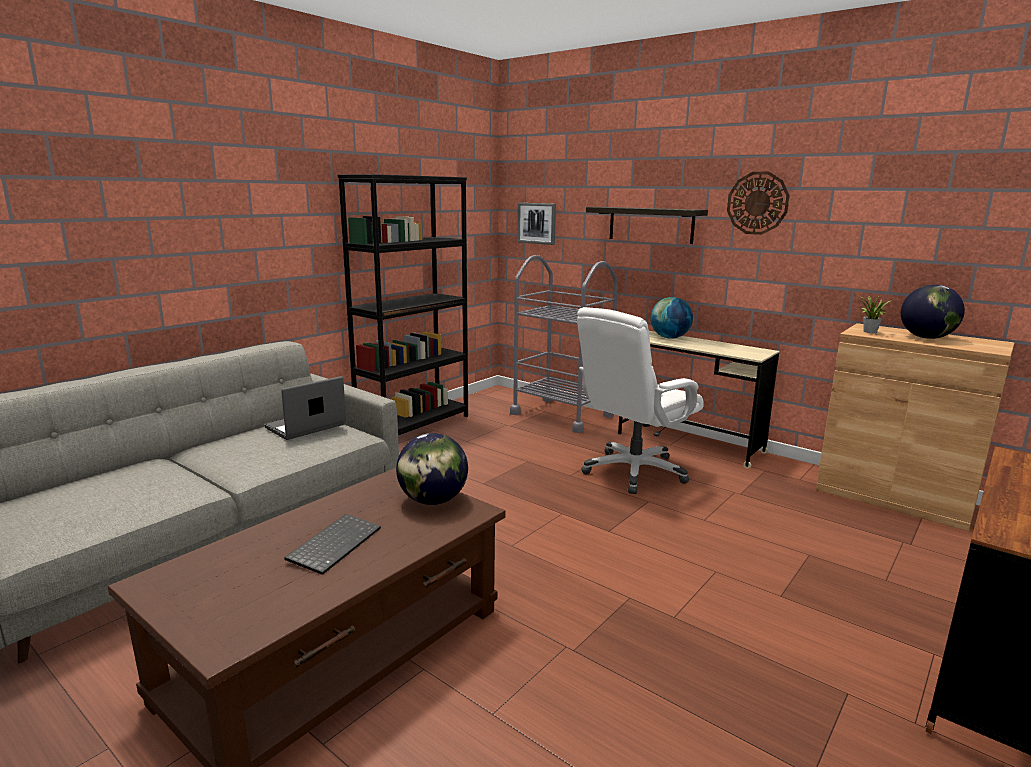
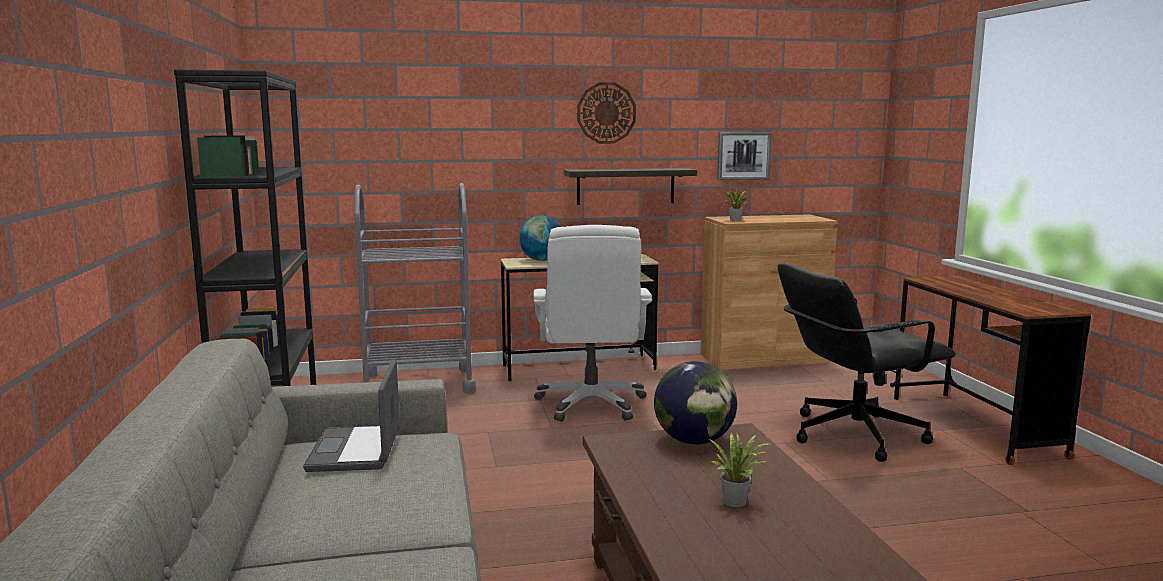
camera: 50 degrees left, 5 degrees down
(334, 544) = (737, 501): keyboard -> potted plant
(537, 223) = (323, 145): picture -> picture (743, 156)
(650, 224) = (491, 139): shelf -> shelf (625, 186)
(804, 601) = (853, 435): none -> black office chair
(927, 338) = (771, 218): globe -> none

